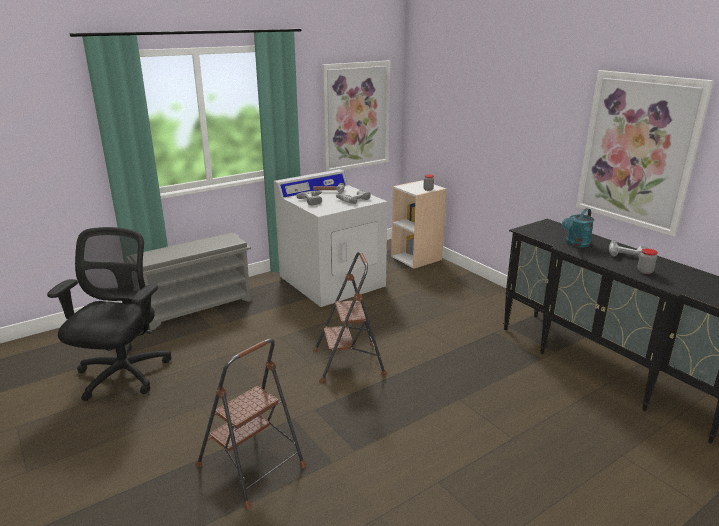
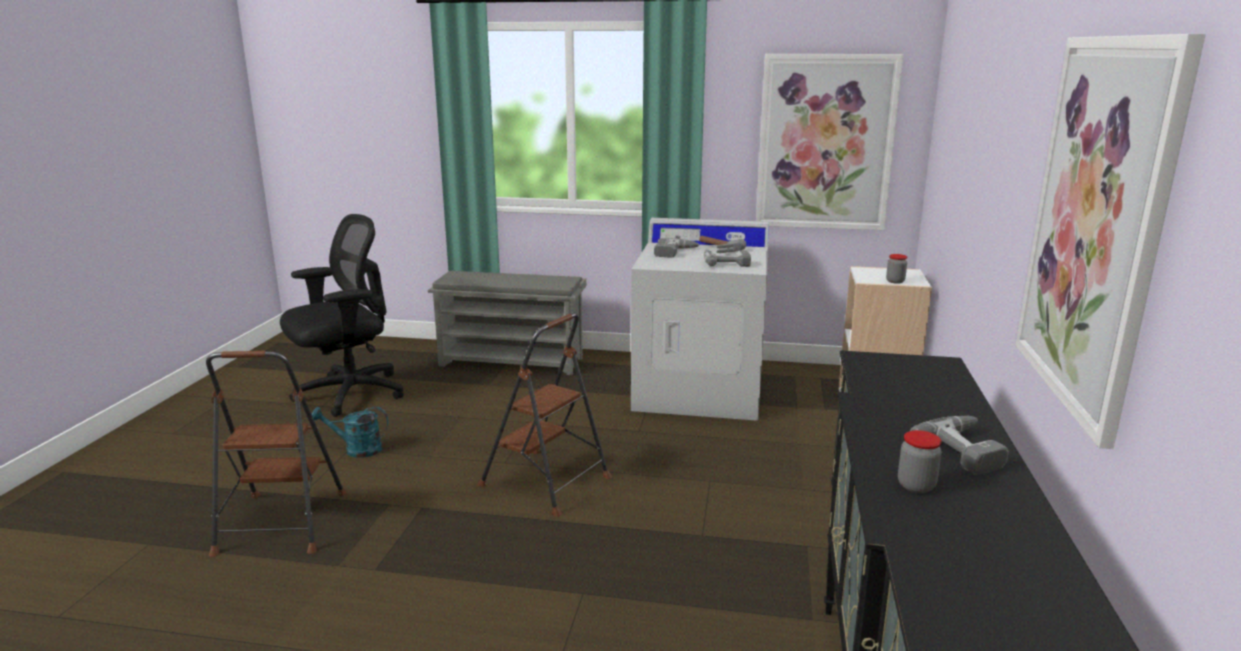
camera: 45 degrees right, 5 degrees down
(575, 244) = (899, 403): turquoise watering can -> turquoise watering can (356, 450)

